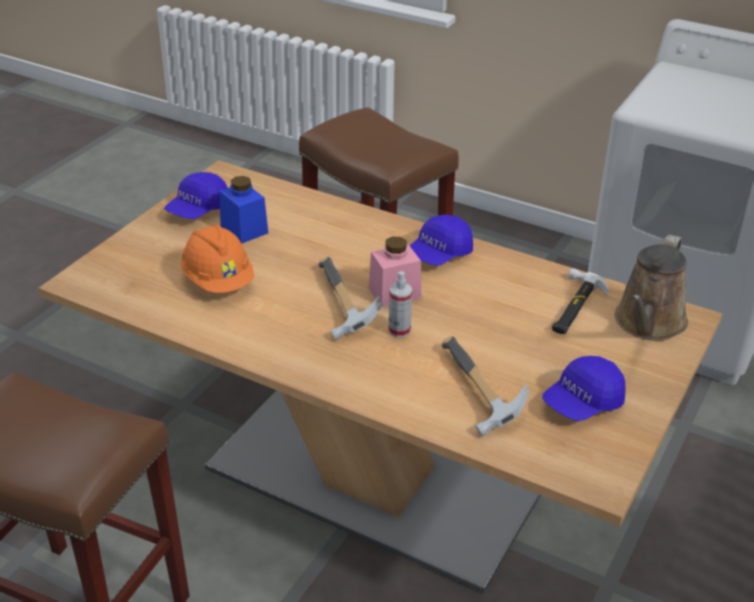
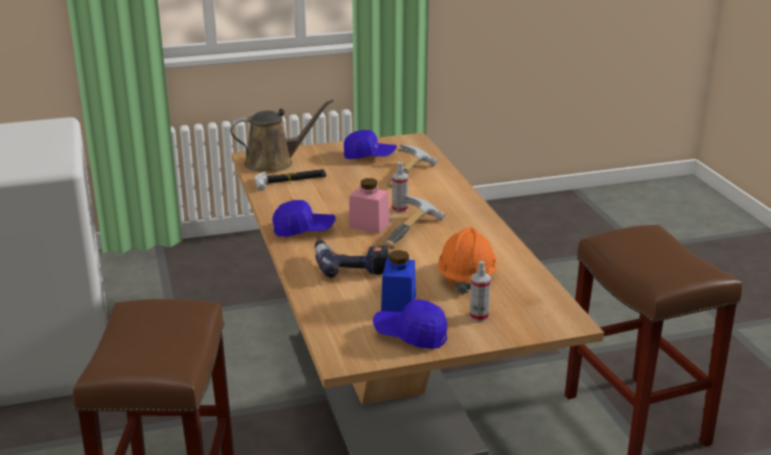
camera: 135 degrees left, 10 degrees down
(162, 249) = (479, 316): none -> spray bottle
(198, 210) = (410, 335): blue cap -> blue cap turned 150 degrees counterclockwise
(334, 241) = (351, 266): none -> power drill

